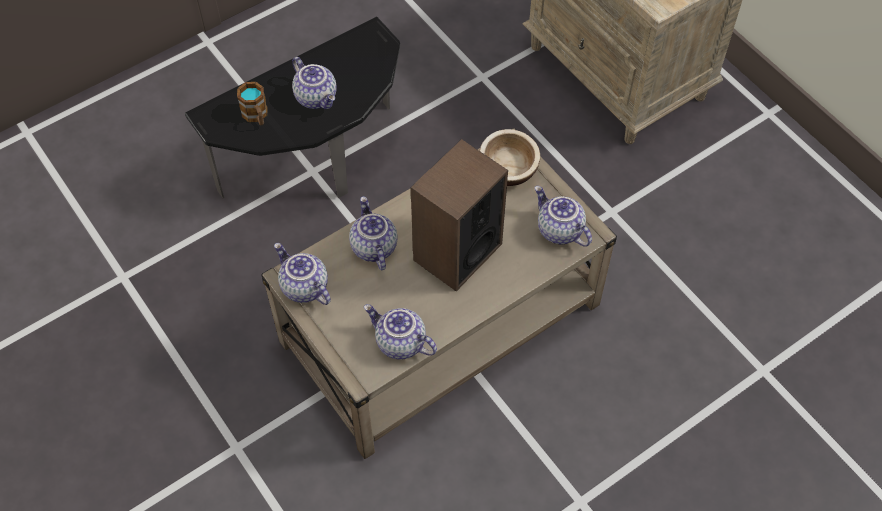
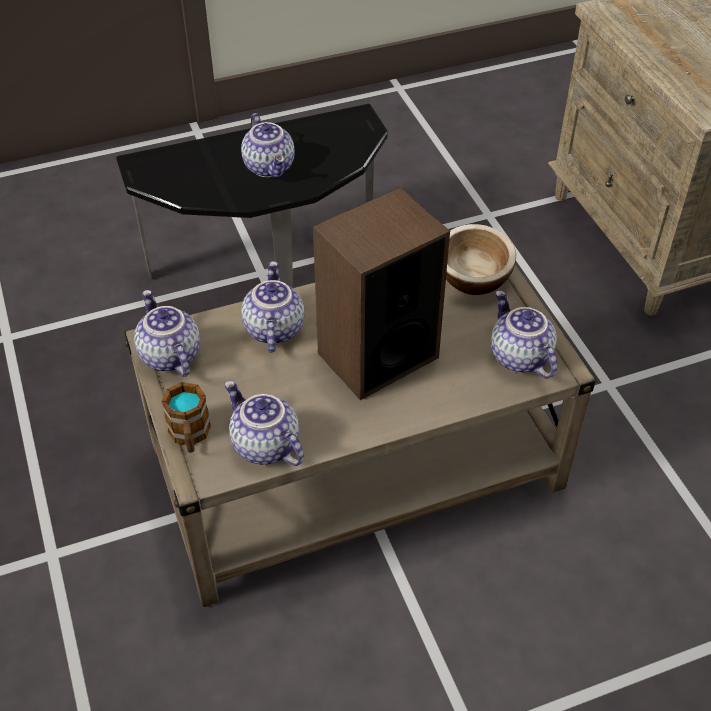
camera: 15 degrees right, 10 degrees down
(256, 116) = (194, 173): mug -> mug (190, 436)

